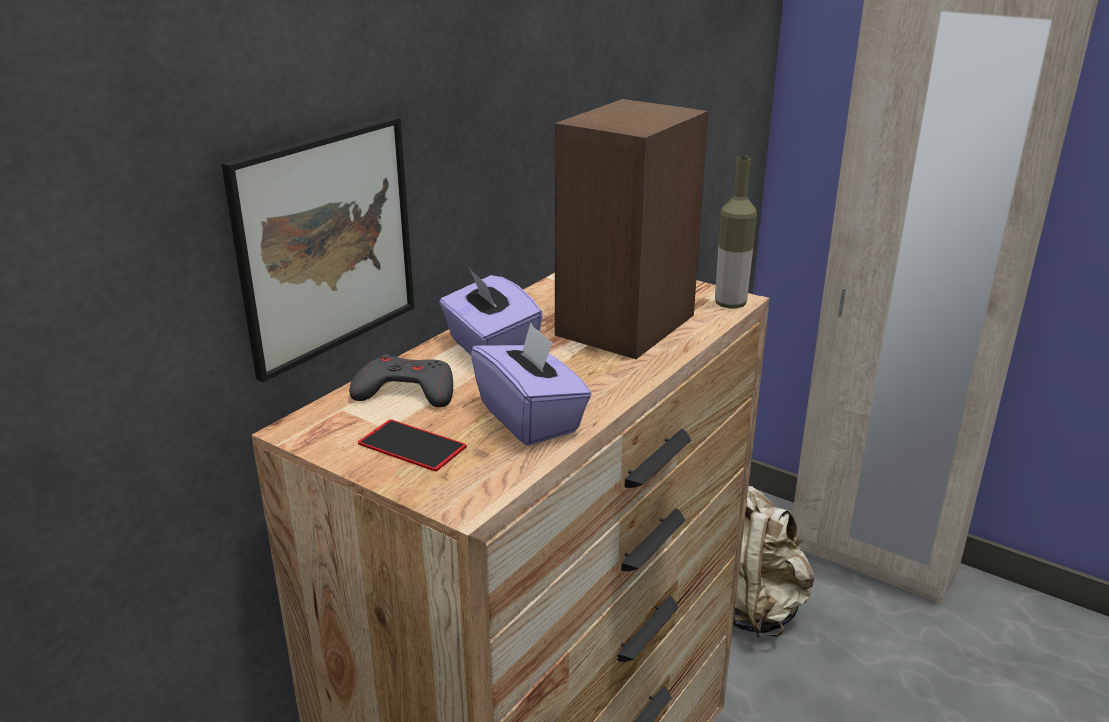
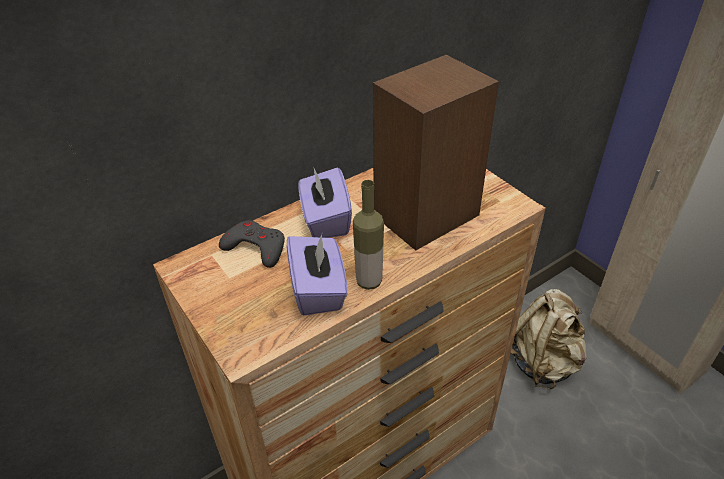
camera: 20 degrees right, 15 degrees up
(326, 243) = (209, 149): picture -> none
(412, 445) = (236, 297): phone -> none
(730, 304) = (512, 209): bottle -> bottle (369, 281)

